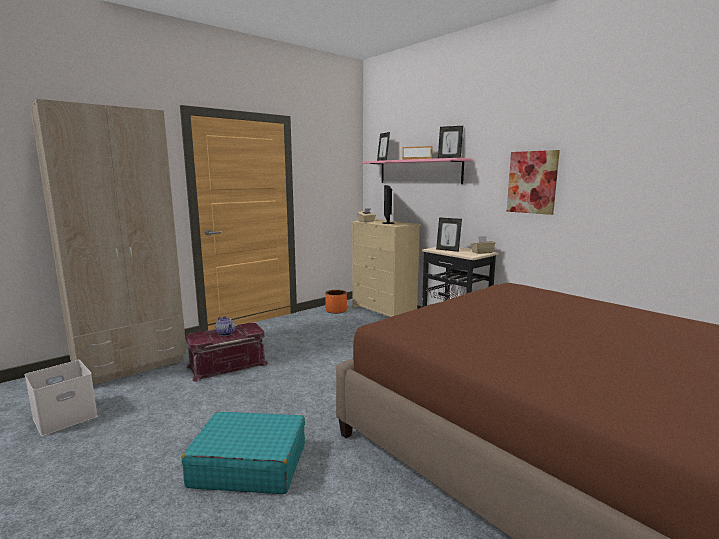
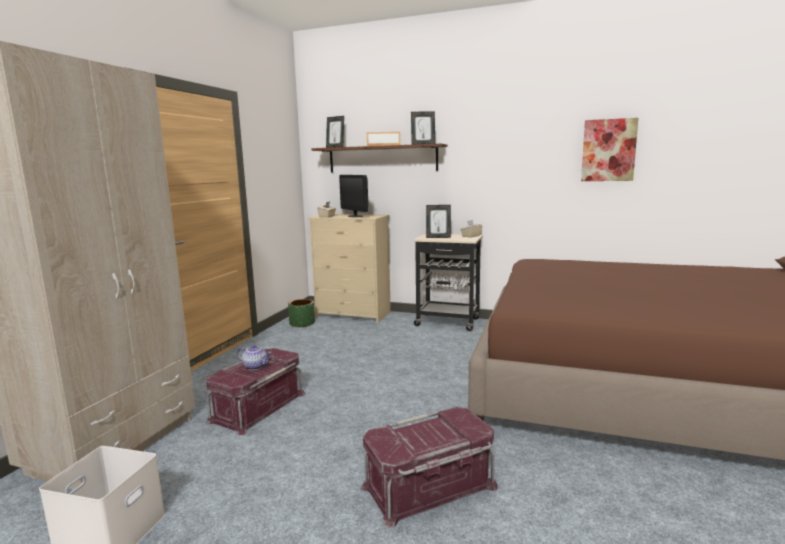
camera: 30 degrees left, 0 degrees up
(248, 465) = (430, 488): turquoise suitcase -> red storage box
(336, 310) = (302, 323): orange planter -> green planter
(419, 171) = (382, 159): pink shelf -> brown shelf
(532, 182) = (513, 166): picture -> picture (608, 150)

